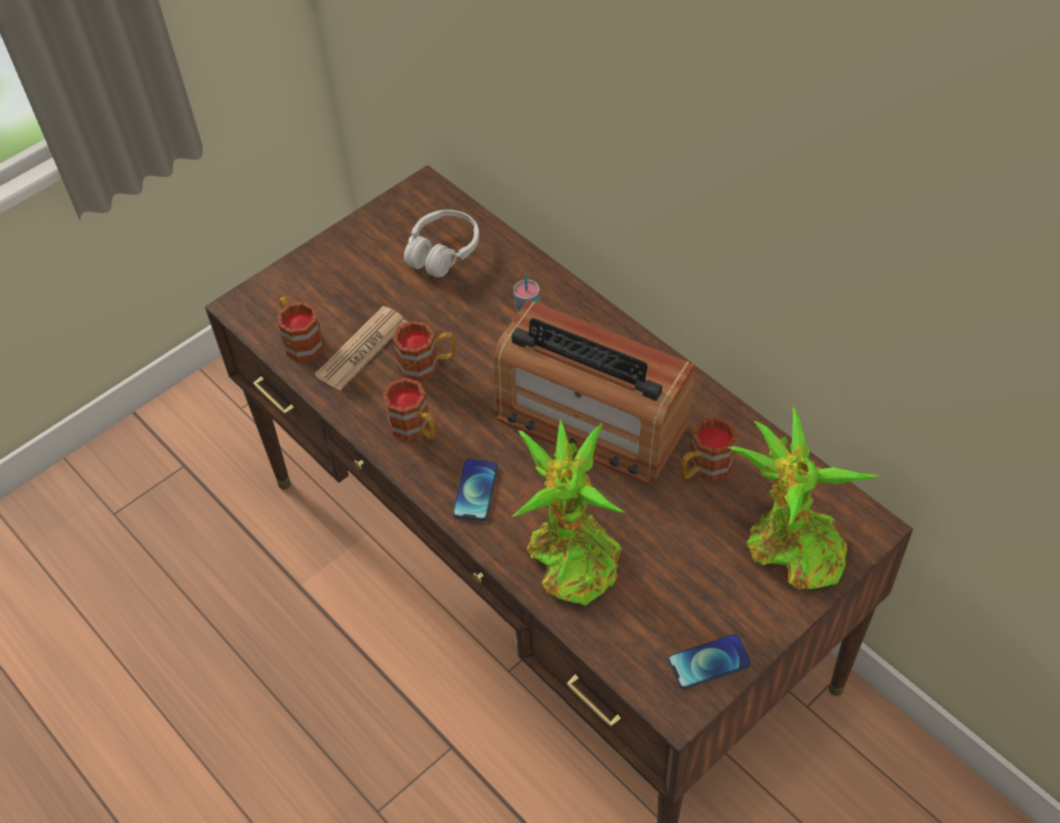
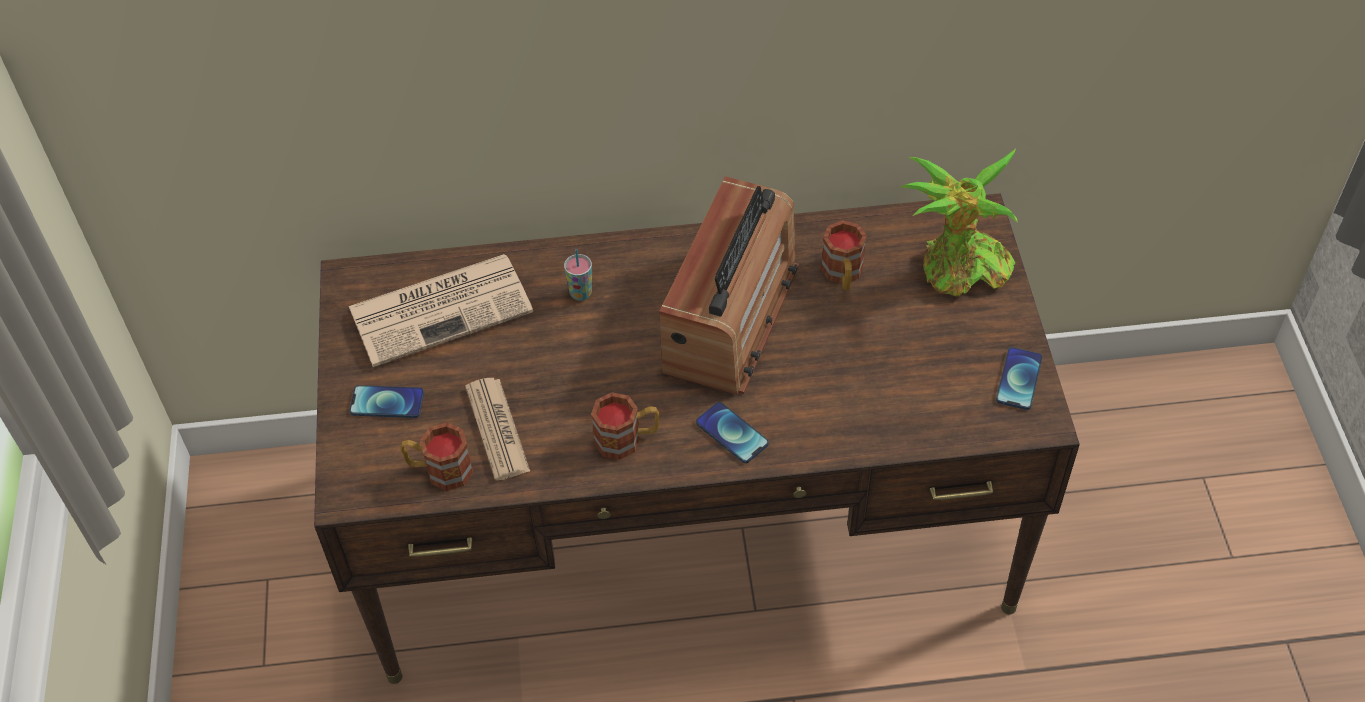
camera: 55 degrees left, 0 degrees up
(335, 276) = (387, 402): none -> phone
(427, 364) = (563, 391): mug -> none
(443, 252) = (443, 308): white headphones -> newspaper
(570, 556) = (853, 408): potted plant -> none
(590, 421) = (731, 317): radio -> radio turned 45 degrees counterclockwise

